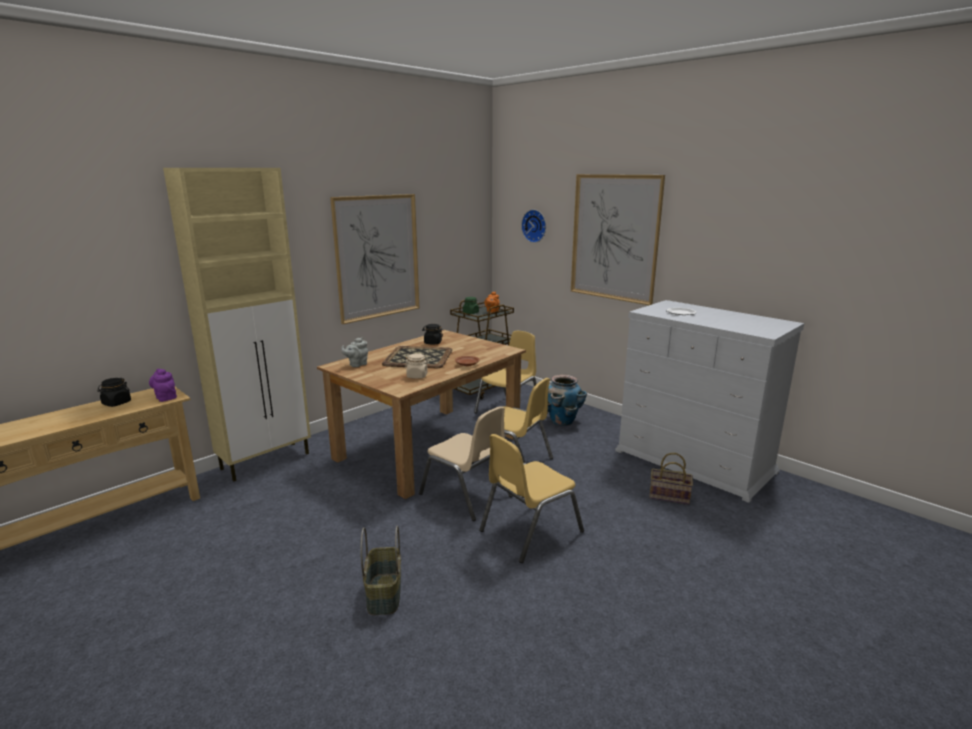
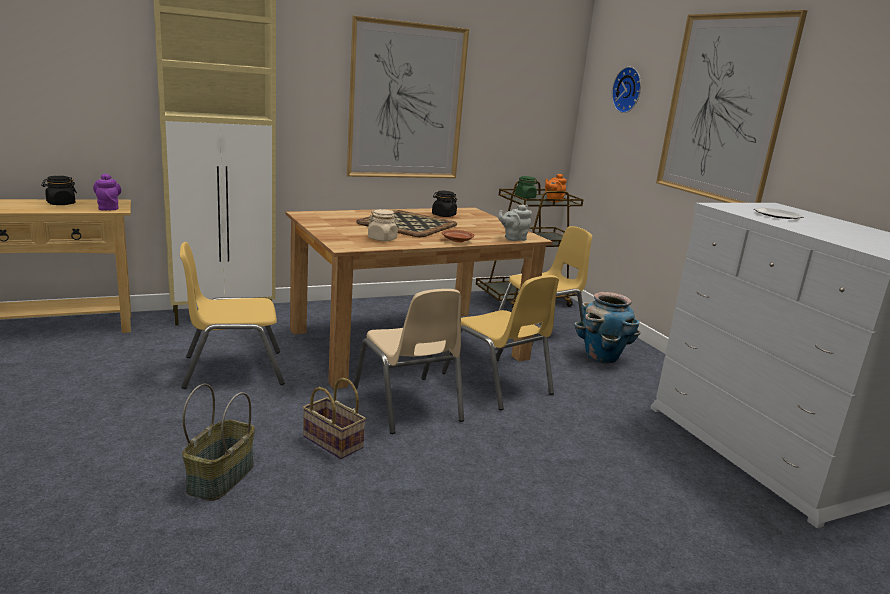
camera: 20 degrees right, 0 degrees up
(357, 364) = (329, 217): grey teapot -> grey teapot (513, 238)
(529, 531) = (452, 465): yellow chair -> yellow chair (233, 369)
(668, 496) = (686, 483): basket -> basket (331, 442)

